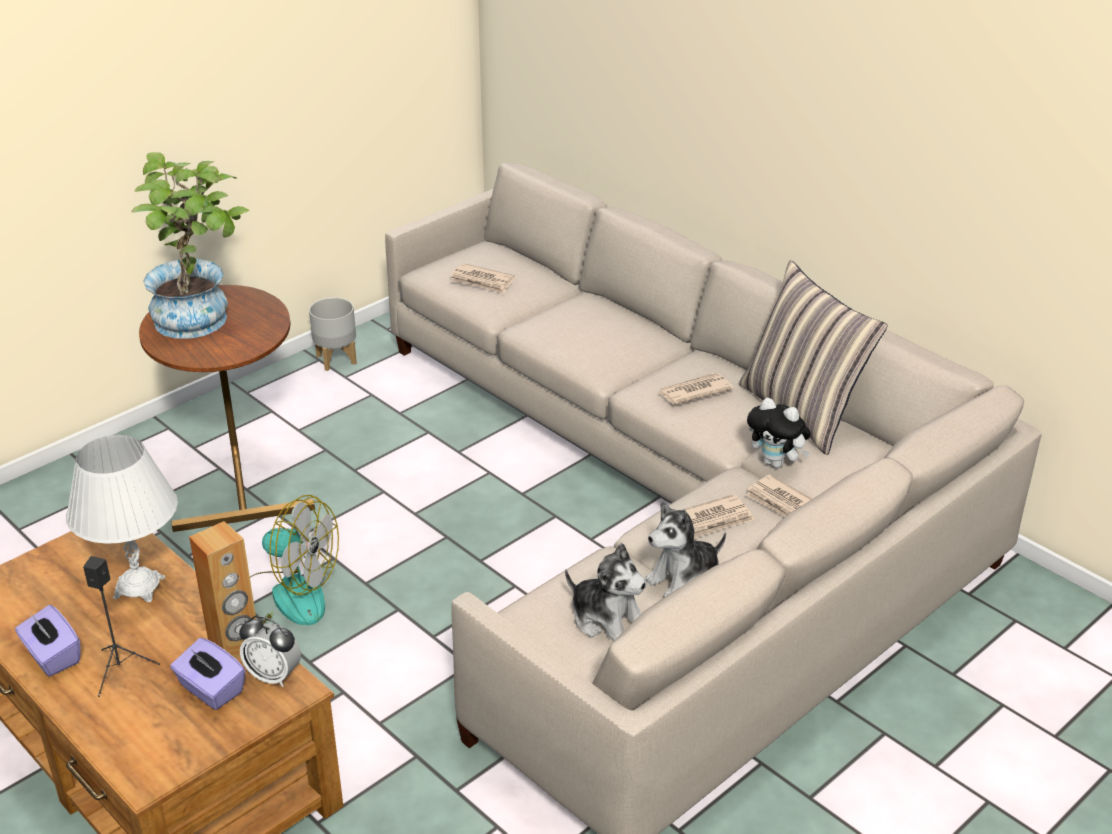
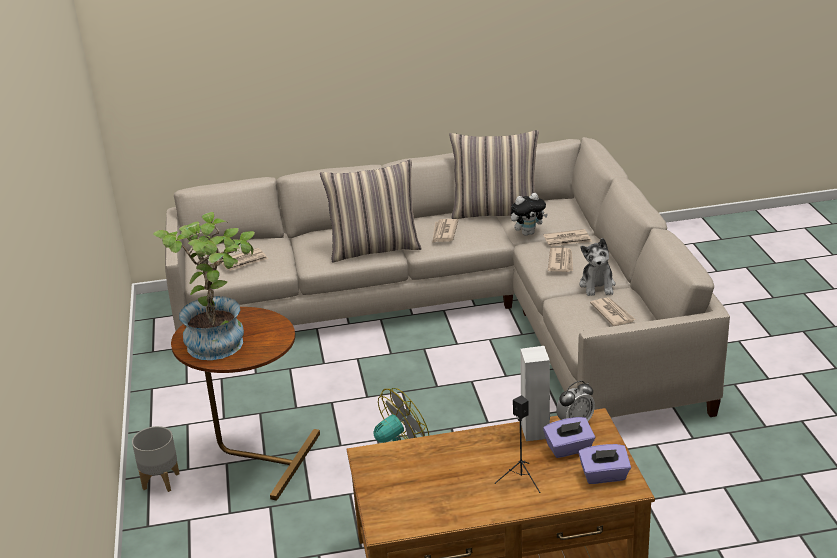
camera: 55 degrees left, 5 degrees down
(52, 656) = (484, 504): purple tissue box -> purple tissue box (604, 476)
(139, 587) = (445, 457): white table lamp -> none
(235, 645) = (535, 432): brown speaker -> white speaker
(336, 360) = (162, 381): grey planter -> grey planter (161, 481)
(604, 356) = (375, 249): none -> pillow
(607, 619) = (612, 313): plush toy -> newspaper

